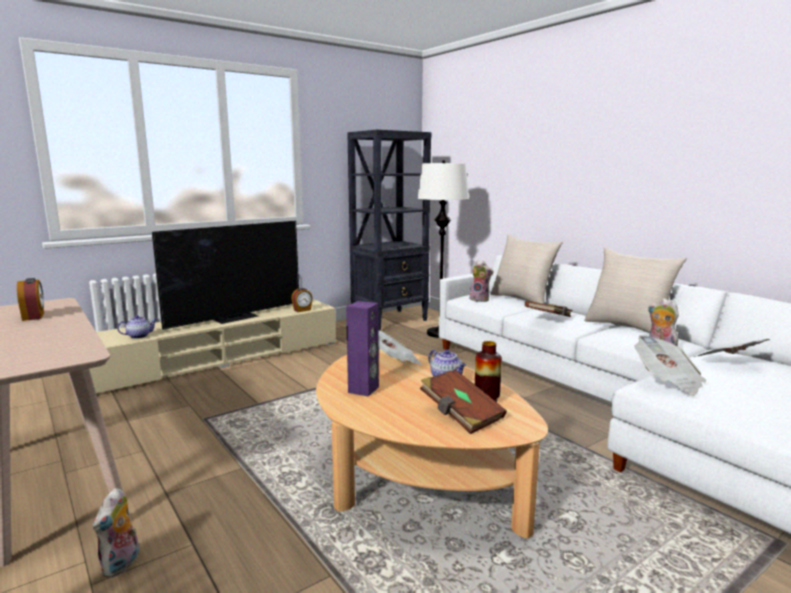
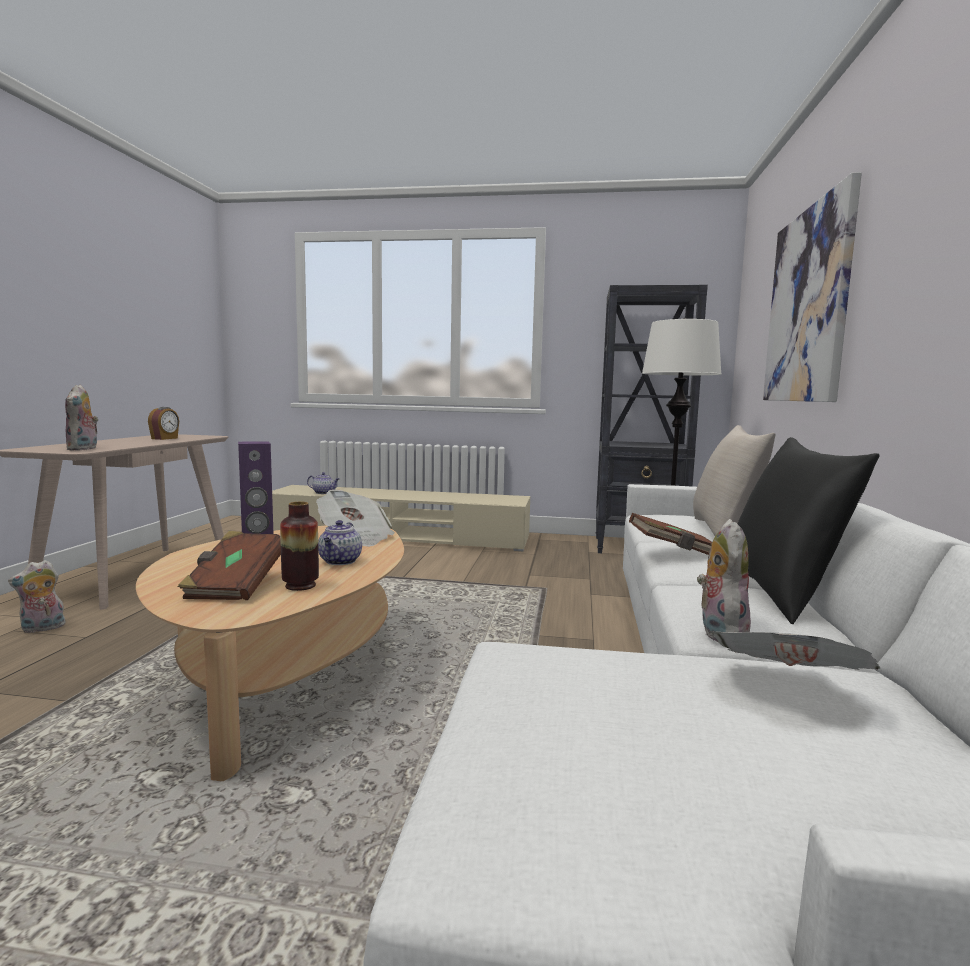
camera: 45 degrees right, 5 degrees down
(236, 317) = (421, 496): television -> none
(302, 310) = (488, 502): alarm clock -> none
(480, 299) = (660, 519): plush toy -> plush toy (83, 449)
(527, 160) = (807, 306): none -> picture
(628, 327) = (783, 594): beige pillow -> black pillow
(668, 381) = (553, 655): newspaper -> none

